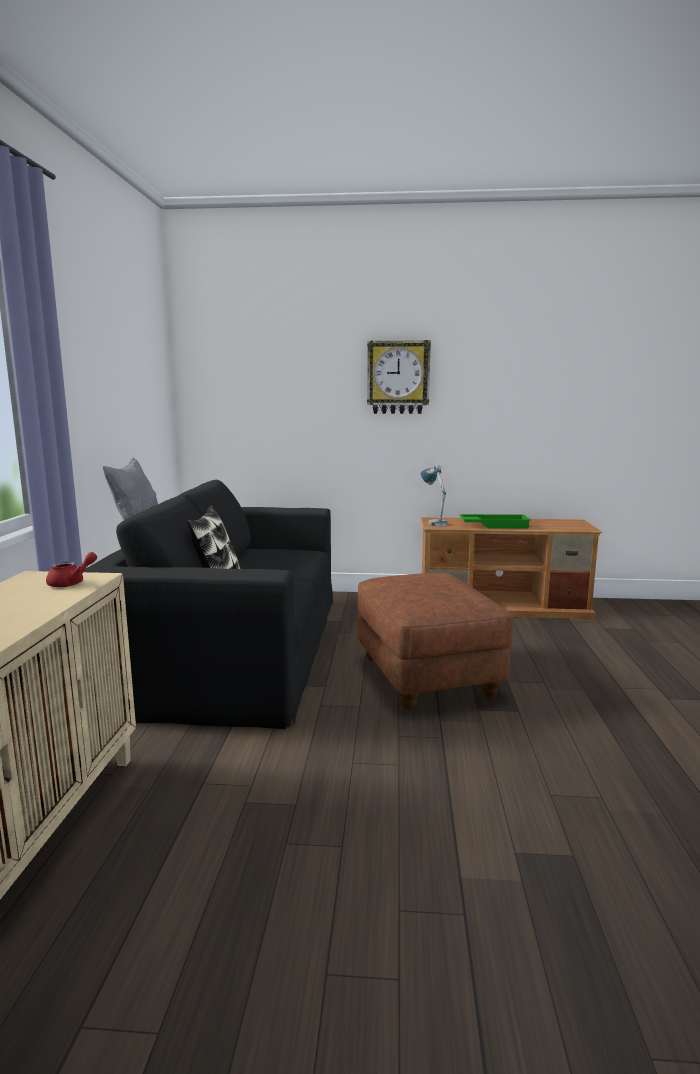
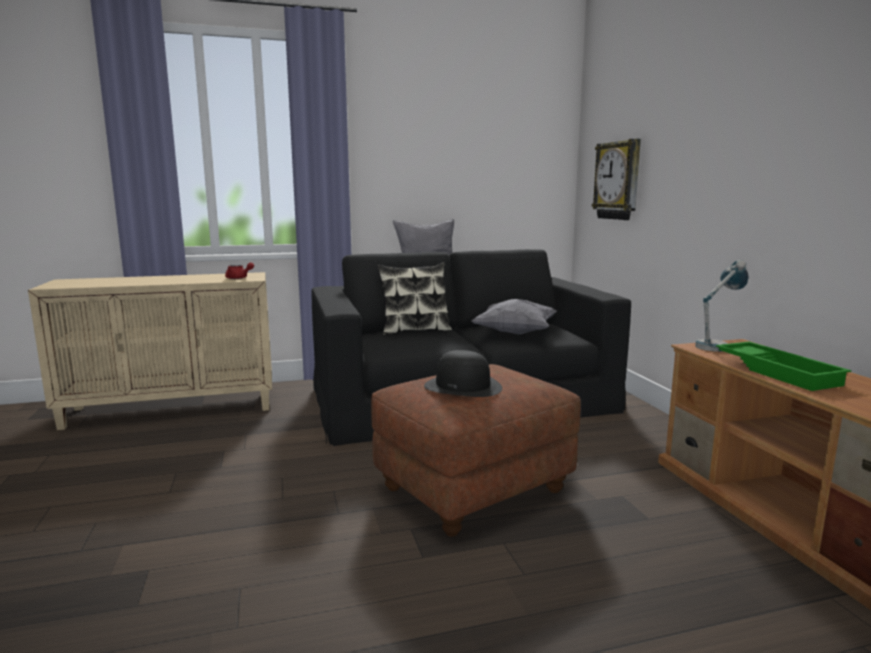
camera: 70 degrees right, 0 degrees up
(278, 560) = (515, 333): none -> grey pillow
(398, 377) = (745, 129): wall clock -> wall clock (618, 180)
(440, 590) = (463, 386): none -> black hat

